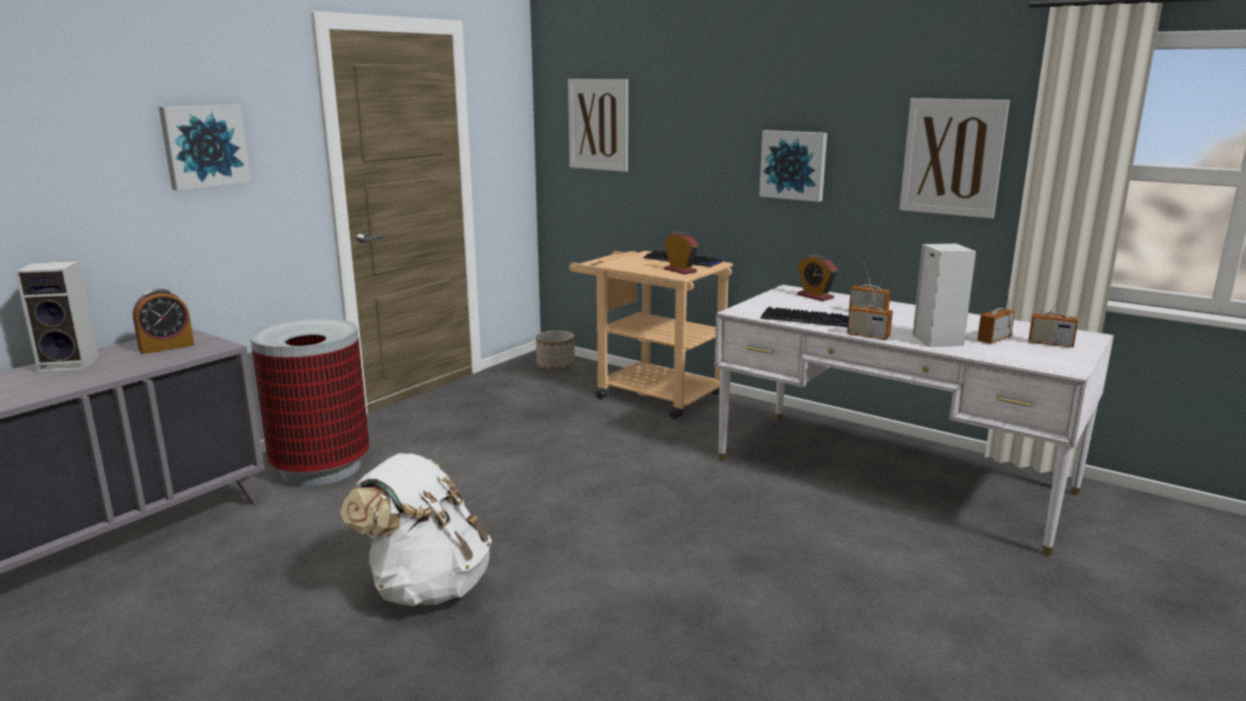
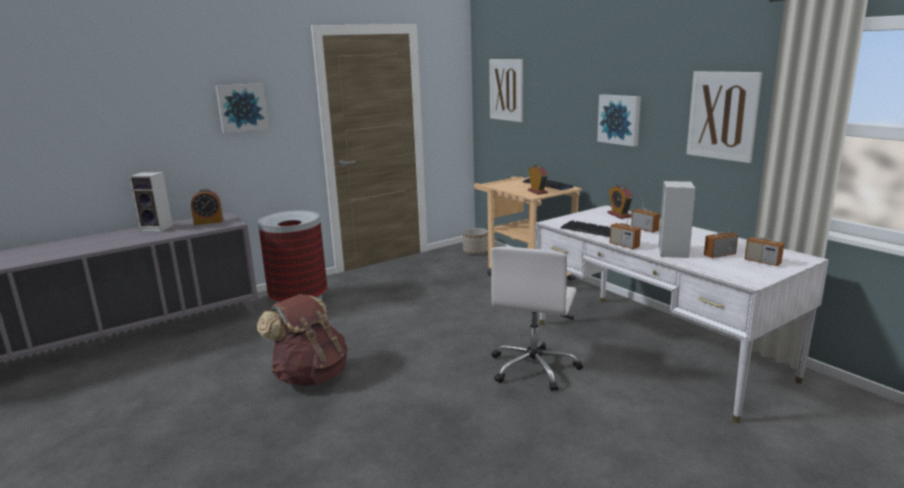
camera: 20 degrees right, 0 degrees up
(426, 587) = (310, 376): white backpack -> brown backpack
(756, 523) = (534, 368): none -> white office chair

